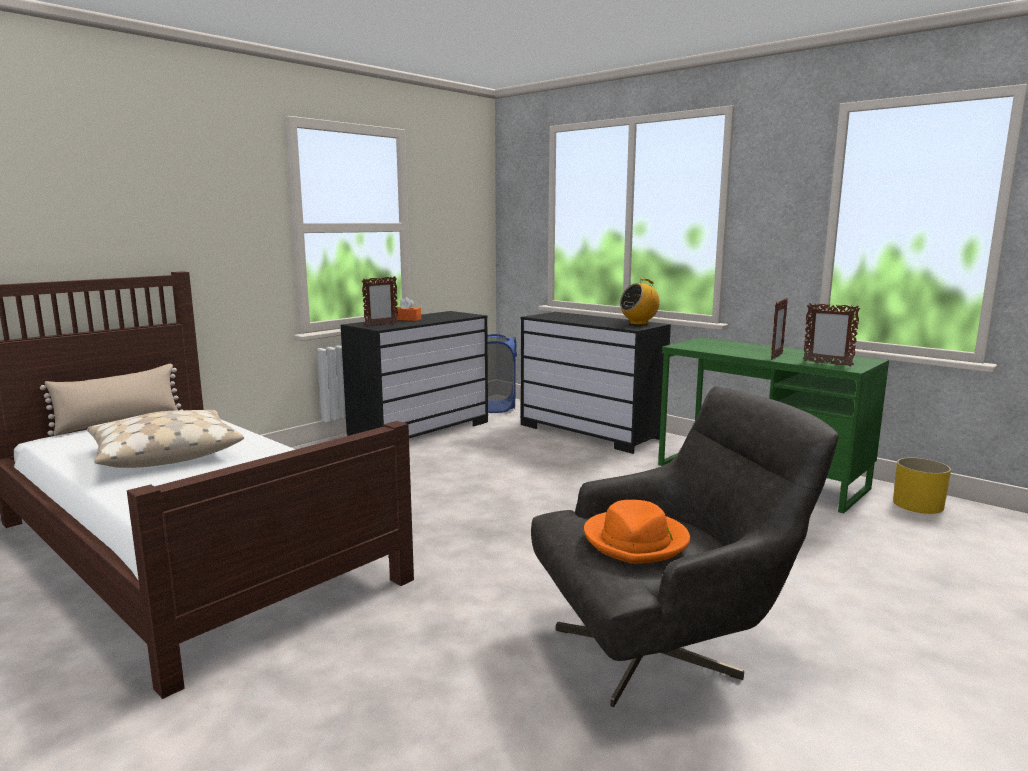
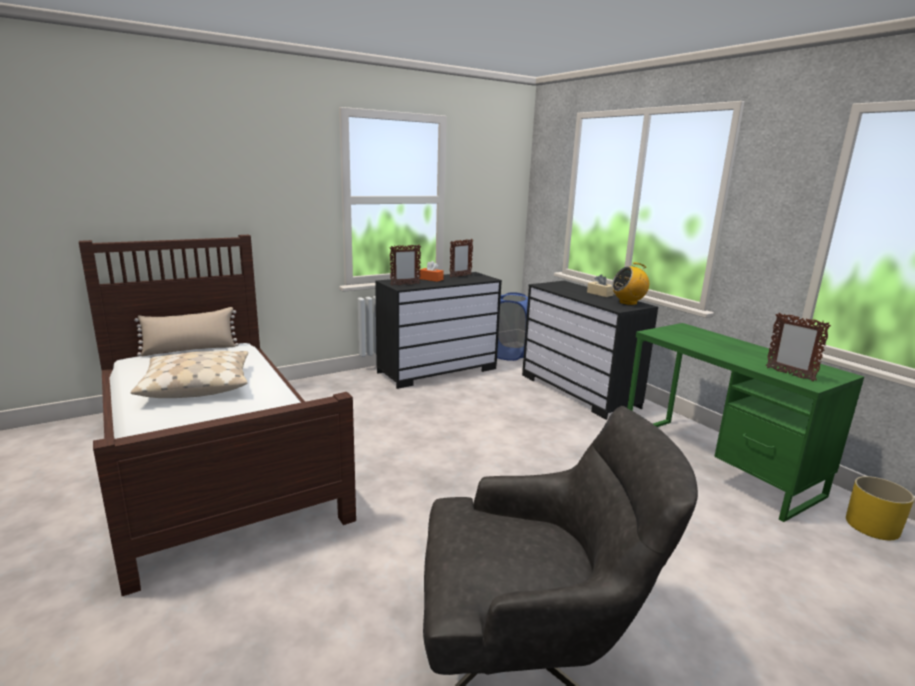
camera: 15 degrees right, 5 degrees up
(603, 319) = (600, 294): none -> beige tissue box
(636, 541) = (499, 552): orange hat -> none
(776, 357) = (741, 358): picture frame -> picture frame (460, 276)

